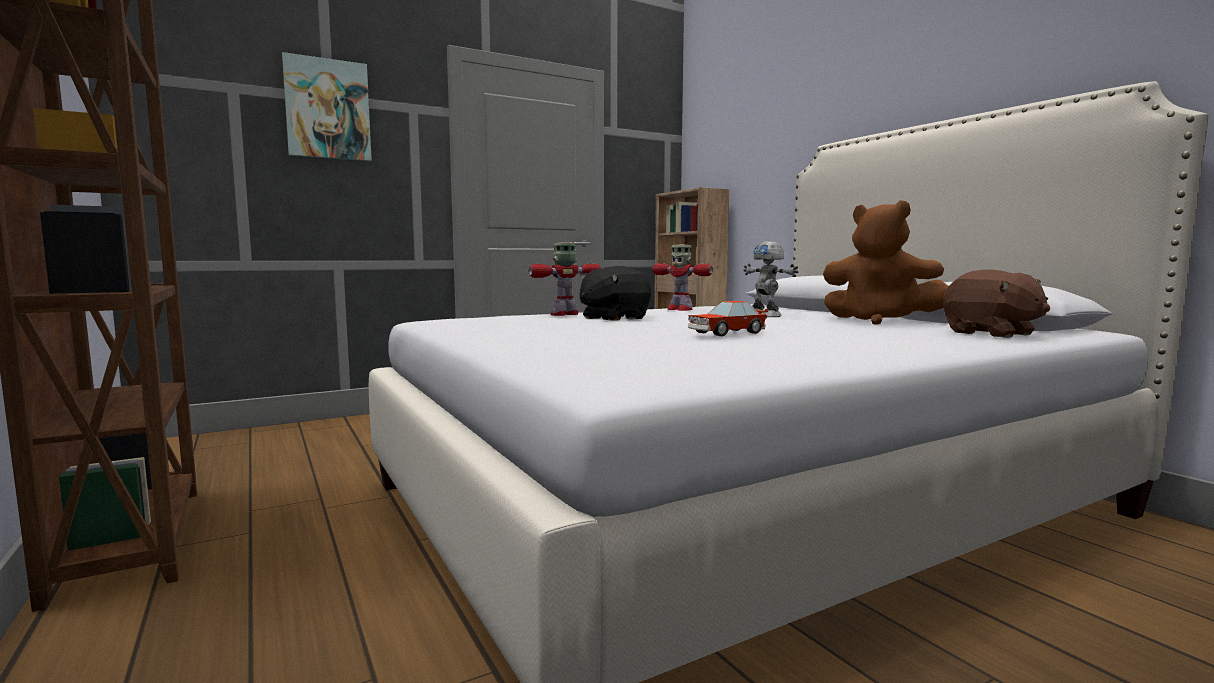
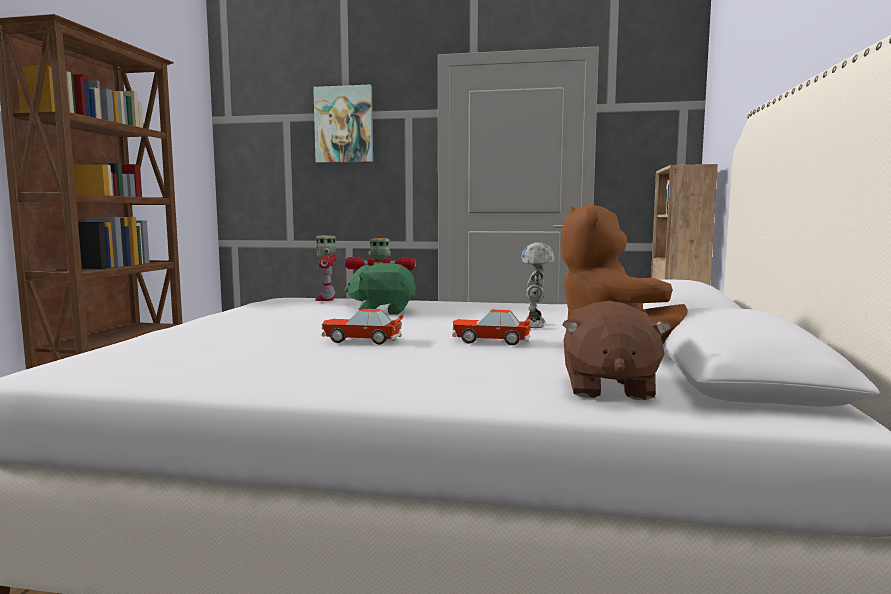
camera: 40 degrees right, 0 degrees up
(613, 318) = (383, 311): black plush toy -> green plush toy
(679, 309) = (508, 306): toy robot -> toy robot (326, 299)
(801, 324) = (490, 341): none -> toy car

